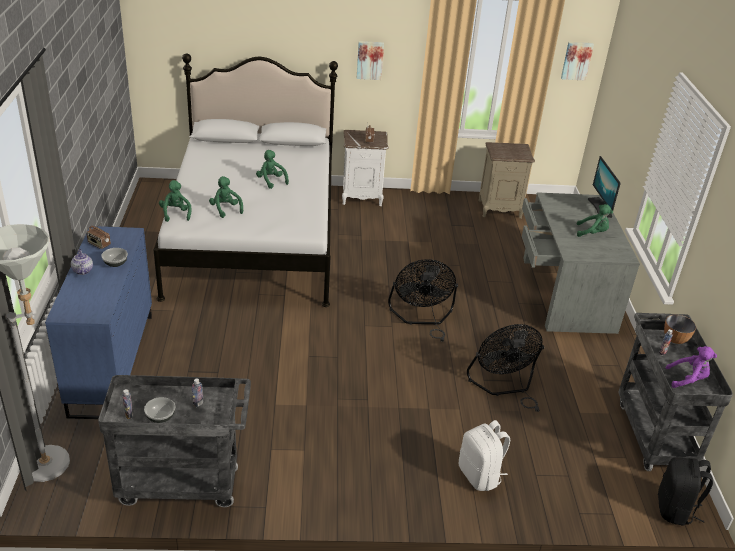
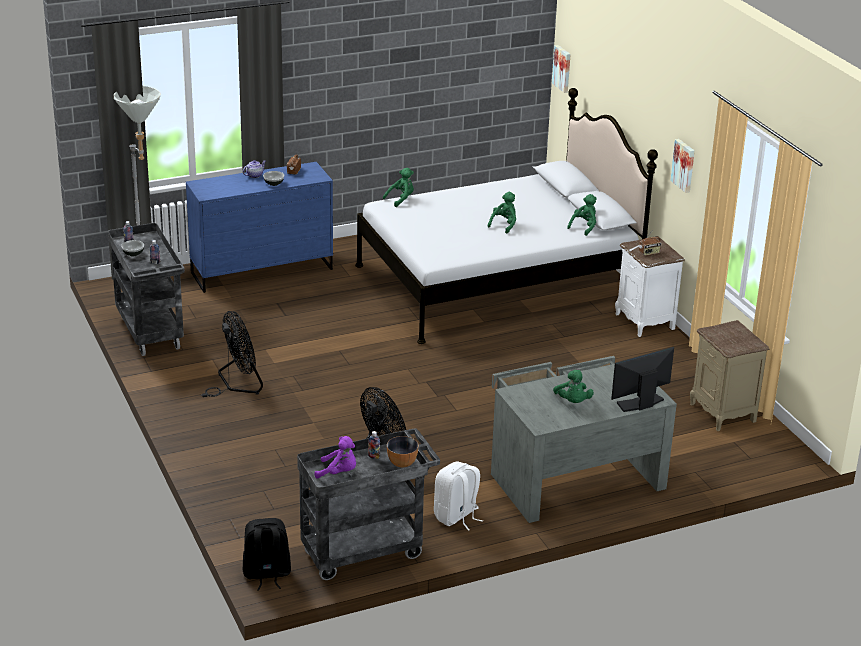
camera: 70 degrees right, 5 degrees down
(225, 209) = (430, 217): green plush toy -> green plush toy (584, 227)
(424, 318) = (447, 398): black fan -> black fan (234, 381)
(480, 476) = (244, 461): white backpack -> white backpack (456, 517)
(576, 60) = (834, 266): picture -> picture (562, 68)
(688, 379) = (339, 472): purple plush toy -> purple plush toy turned 60 degrees counterclockwise

